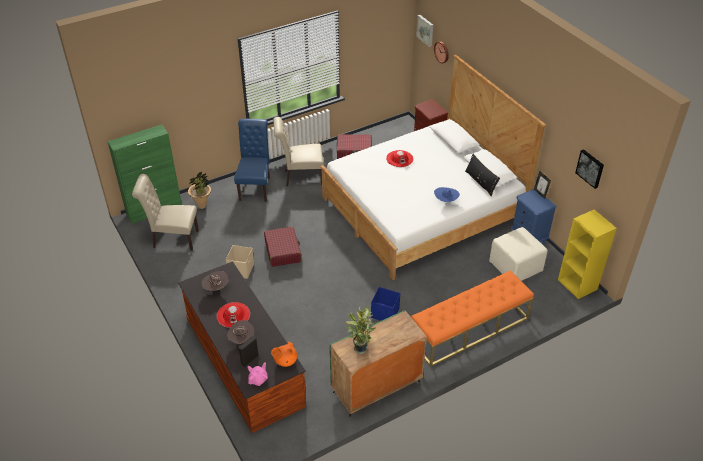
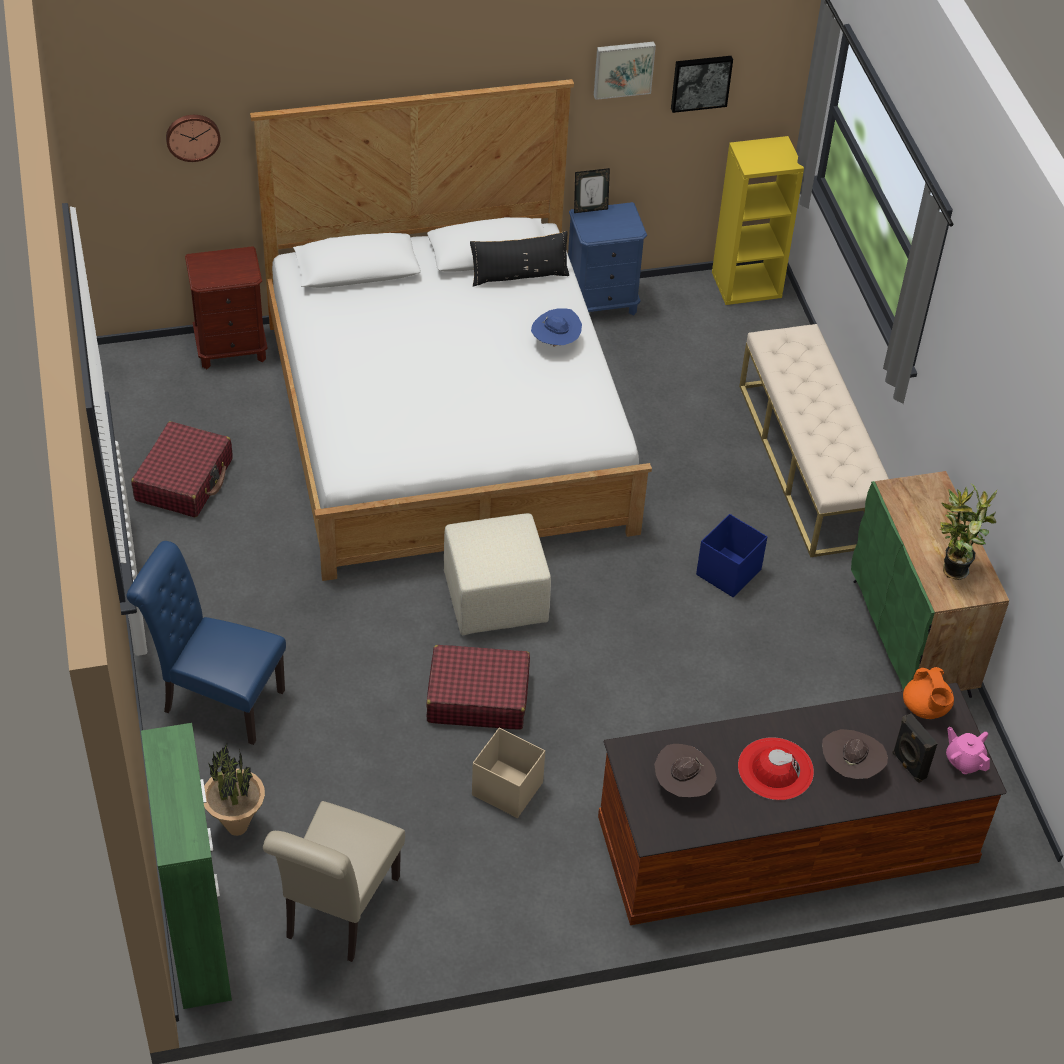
camera: 75 degrees left, 5 degrees up
(300, 177) = (226, 603): beige chair -> none
(399, 158) = (384, 368): red hat -> none
(425, 30) = (114, 125): picture -> picture (623, 68)
(469, 329) = (809, 463): orange bench -> beige bench
(516, 267) = (674, 347): beige ottoman -> beige ottoman (496, 598)

